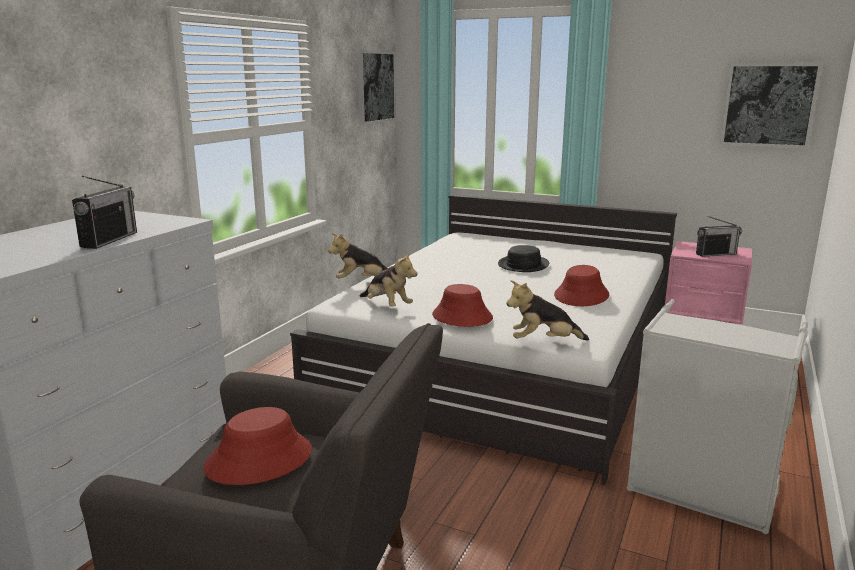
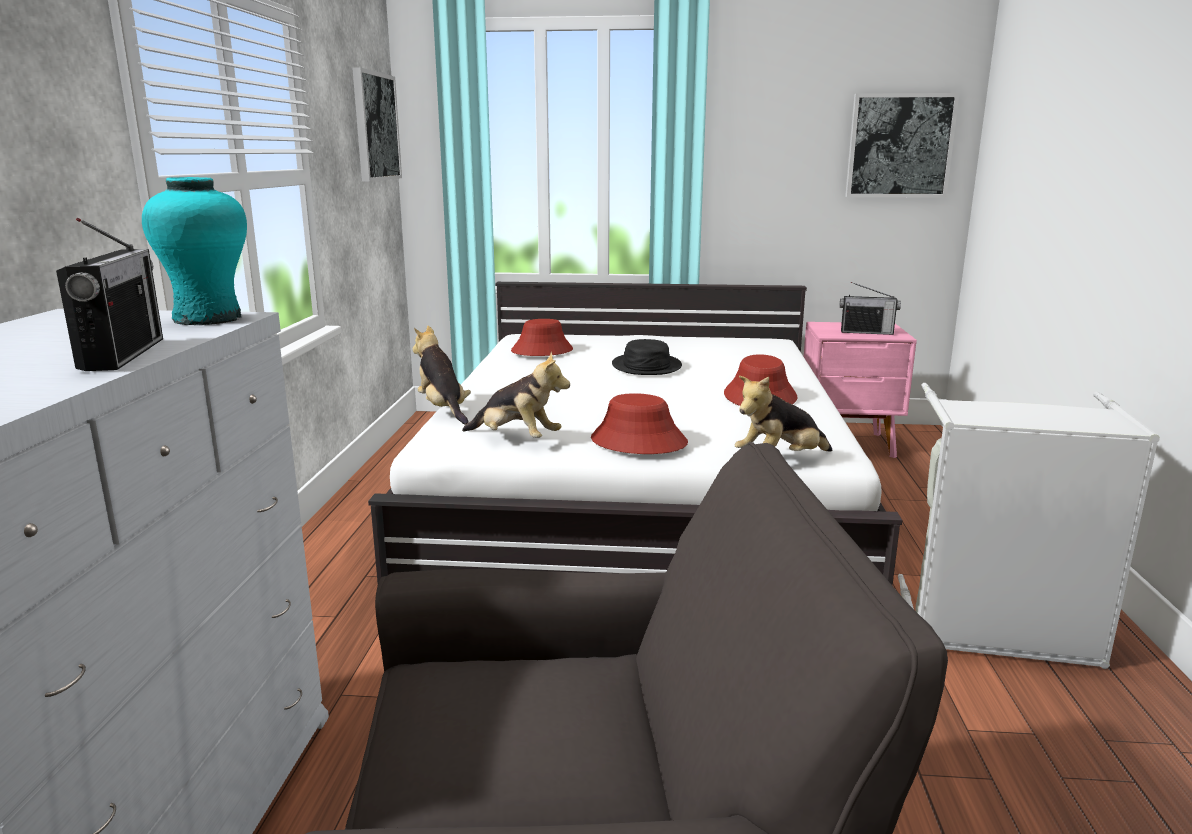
camera: 20 degrees left, 0 degrees up
(173, 221) = (208, 318): none -> turquoise vase
(259, 459) = (532, 723): red hat -> red hat (542, 351)
(362, 281) = (443, 409): plush toy -> plush toy turned 90 degrees clockwise
(716, 254) = (866, 332): radio -> radio turned 45 degrees clockwise

